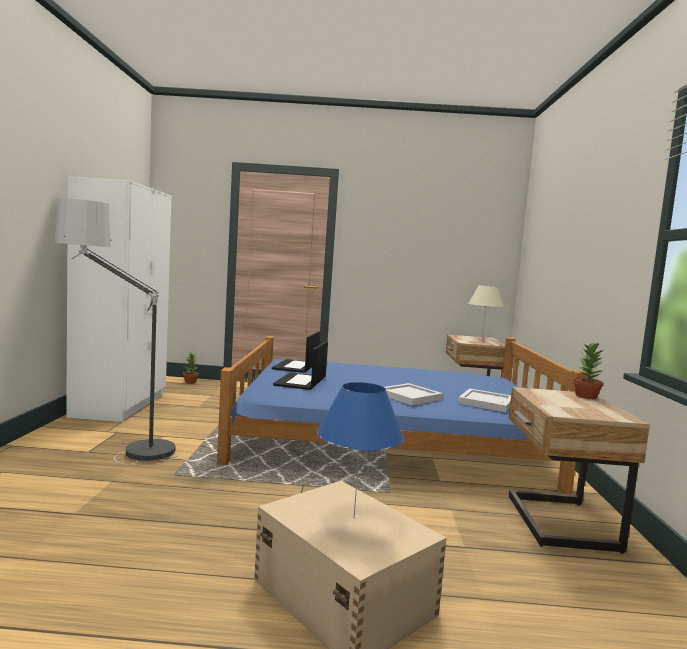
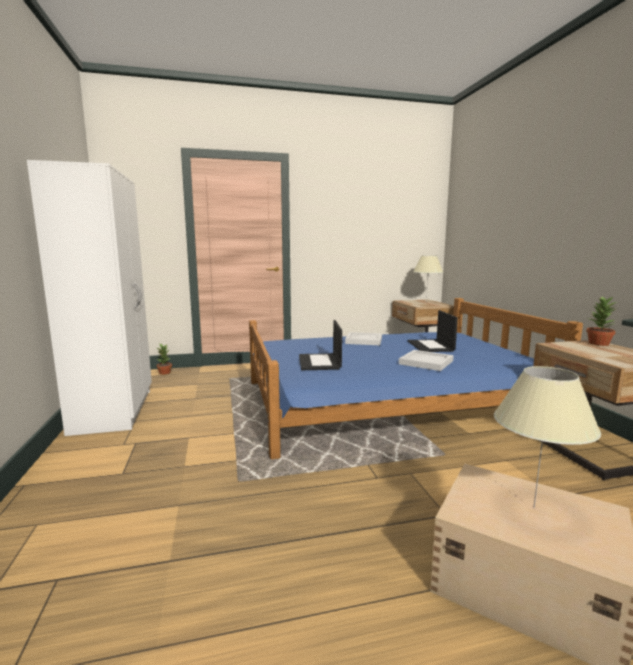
camera: 15 degrees left, 5 degrees up
(115, 449) = (150, 463): floor lamp -> none
(296, 366) = (294, 347): laptop -> laptop (431, 346)
(353, 518) = (534, 508): blue table lamp -> beige table lamp
(485, 403) = (486, 358): white tray -> white tray (363, 340)

